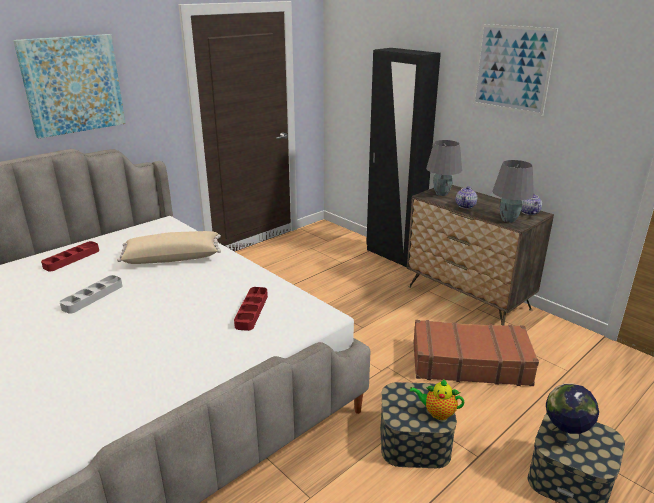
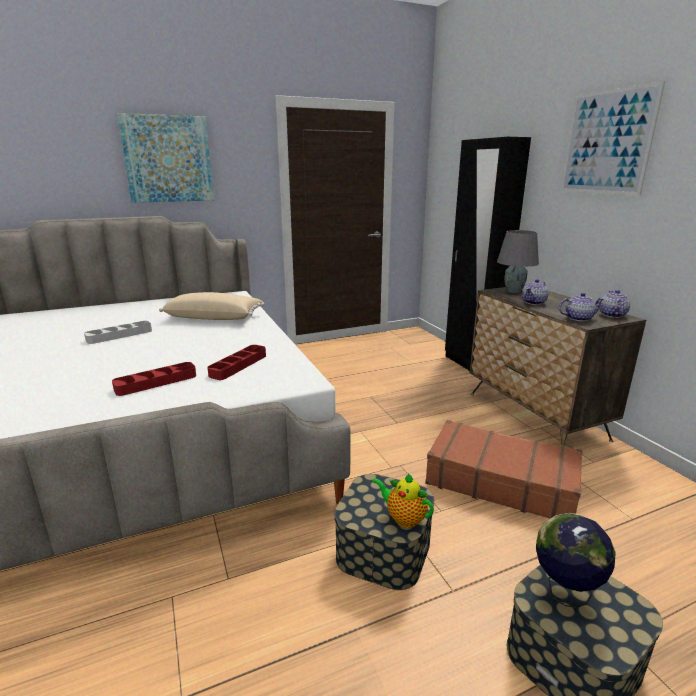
camera: 20 degrees right, 5 degrees down
(72, 259) = (136, 309): red tray -> red tray (156, 382)
(508, 220) = (578, 318): grey table lamp -> teapot

